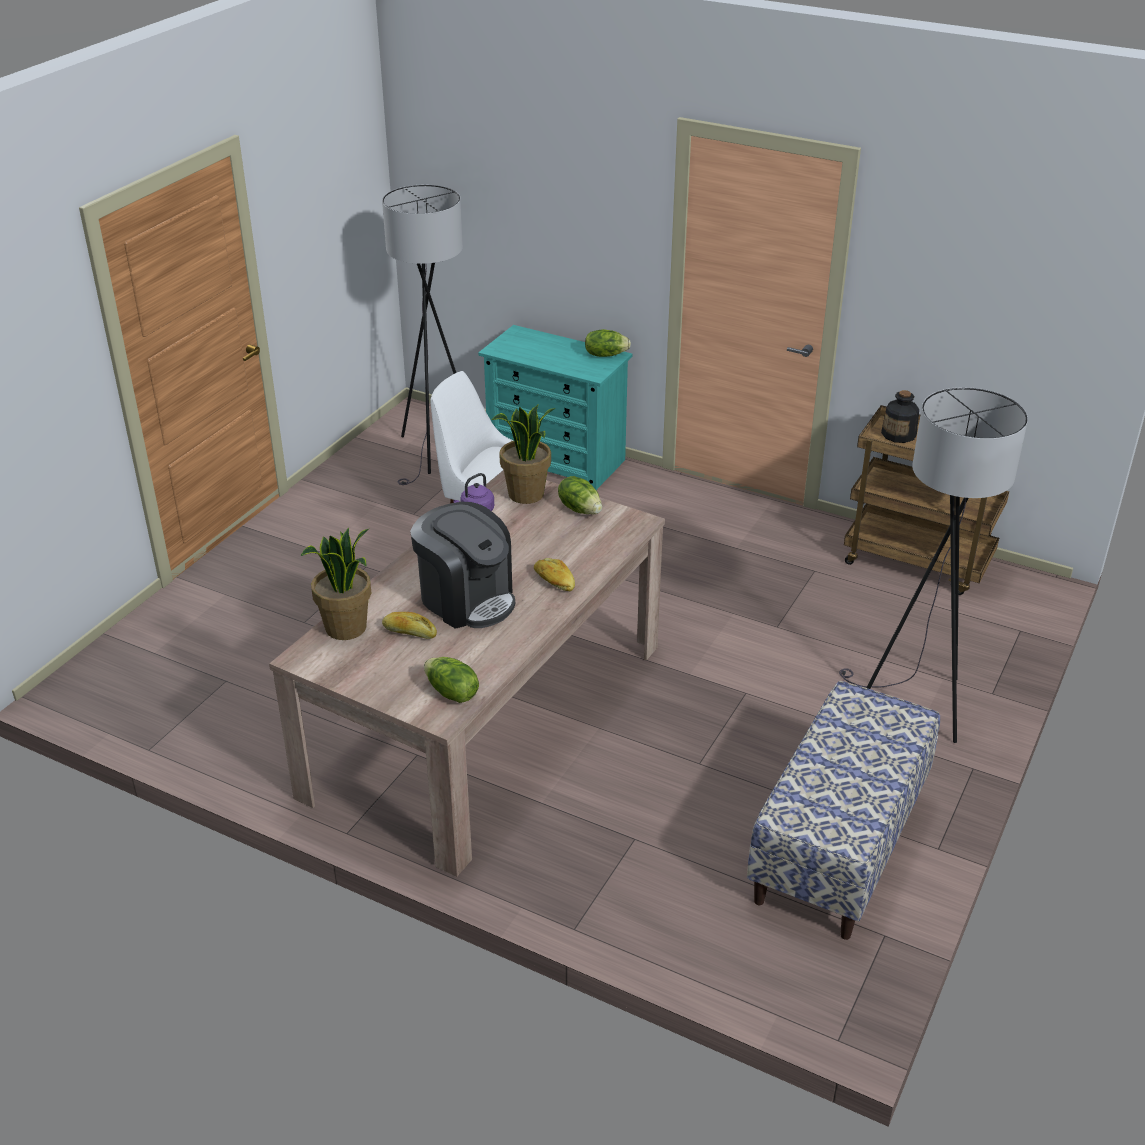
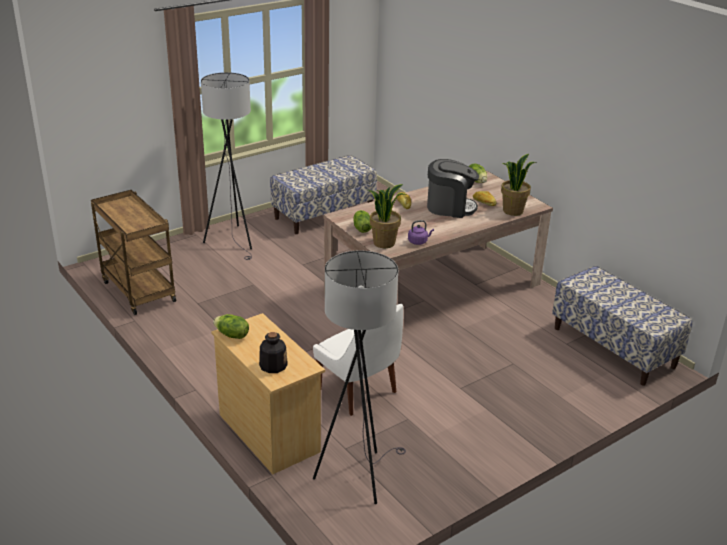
camera: 155 degrees left, 5 degrees down
(146, 698) = (613, 347): none -> bench
(466, 599) = (450, 207): coffee machine -> coffee machine turned 120 degrees clockwise
(557, 460) = (268, 432): turquoise dresser -> beige dresser
(899, 434) = (137, 227): bottle -> bottle (273, 365)

